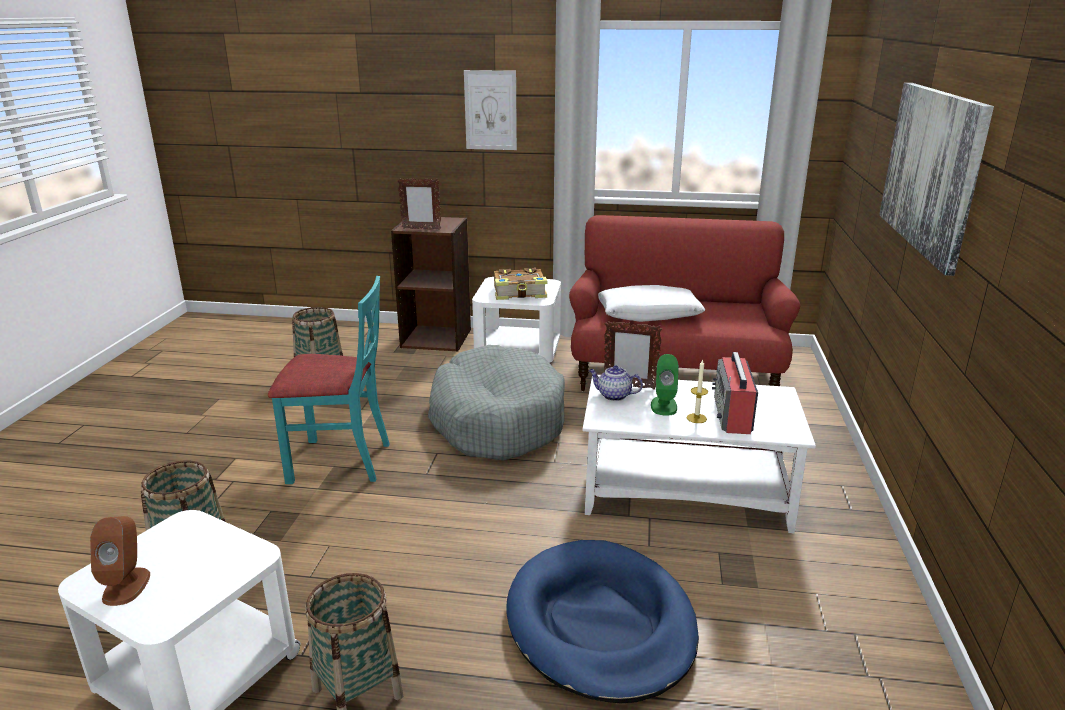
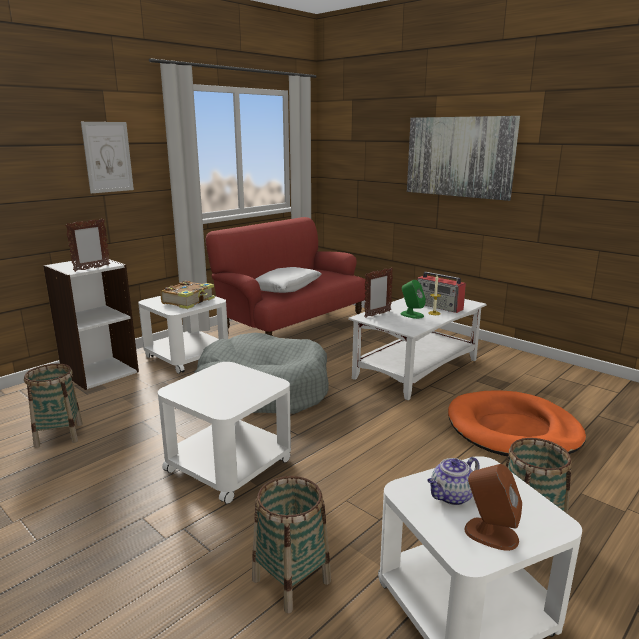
camera: 55 degrees left, 5 degrees down
(339, 461) = (229, 464): turquoise chair -> white side table
(436, 338) = (100, 372): brown bookcase -> white bookcase
(600, 624) = (513, 430): blue dog bed -> orange dog bed
(613, 396) = (384, 320): teapot -> teapot (451, 496)

